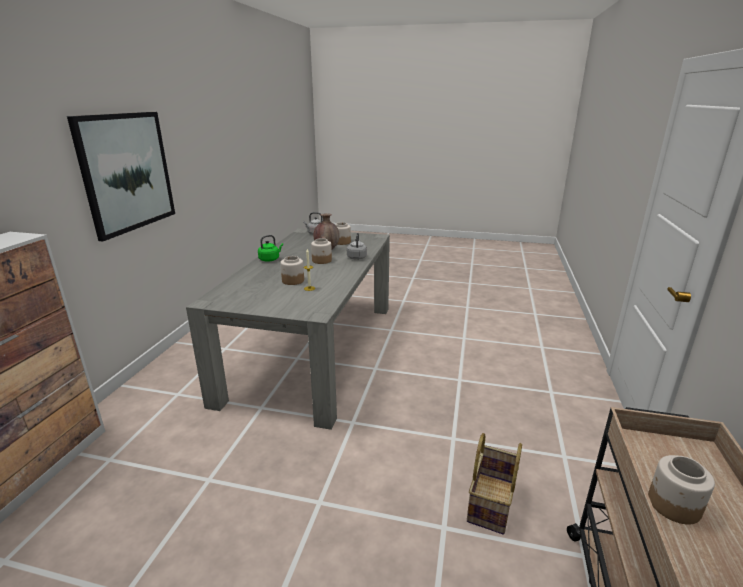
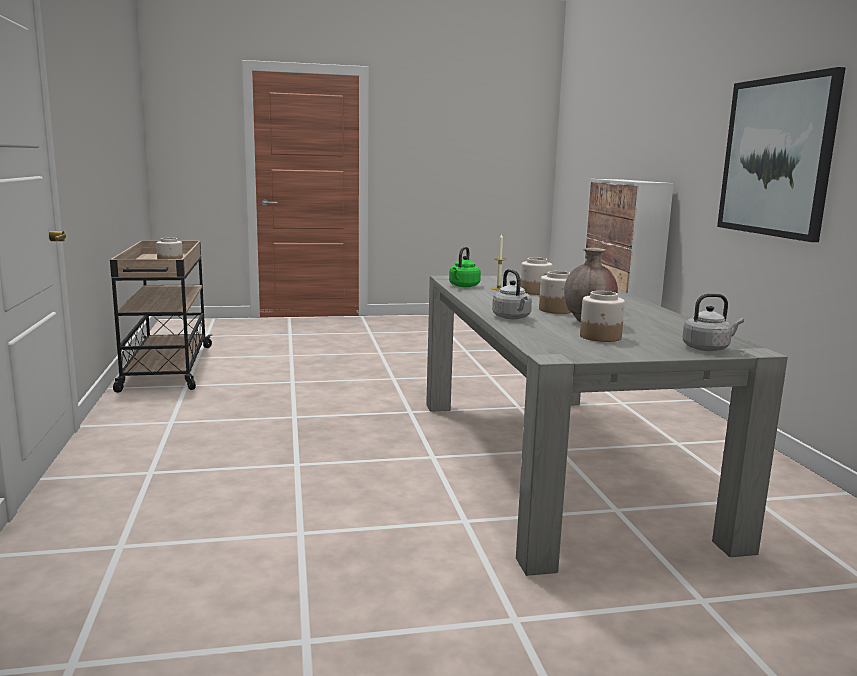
camera: 155 degrees right, 10 degrees down
(270, 259) = (634, 306): green kettle -> green kettle (463, 286)
(492, 503) = (254, 393): basket -> none

